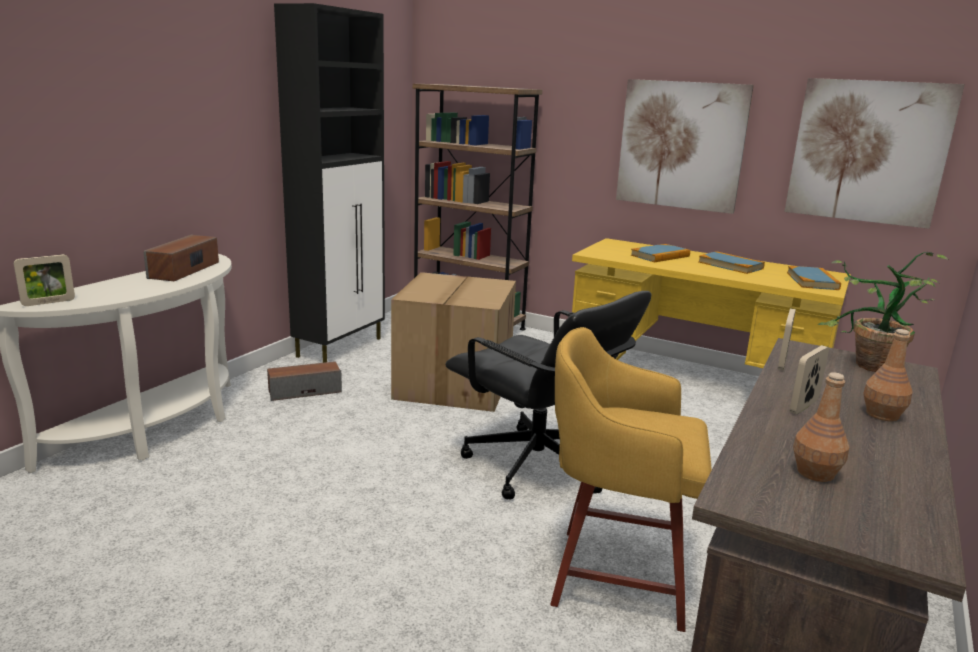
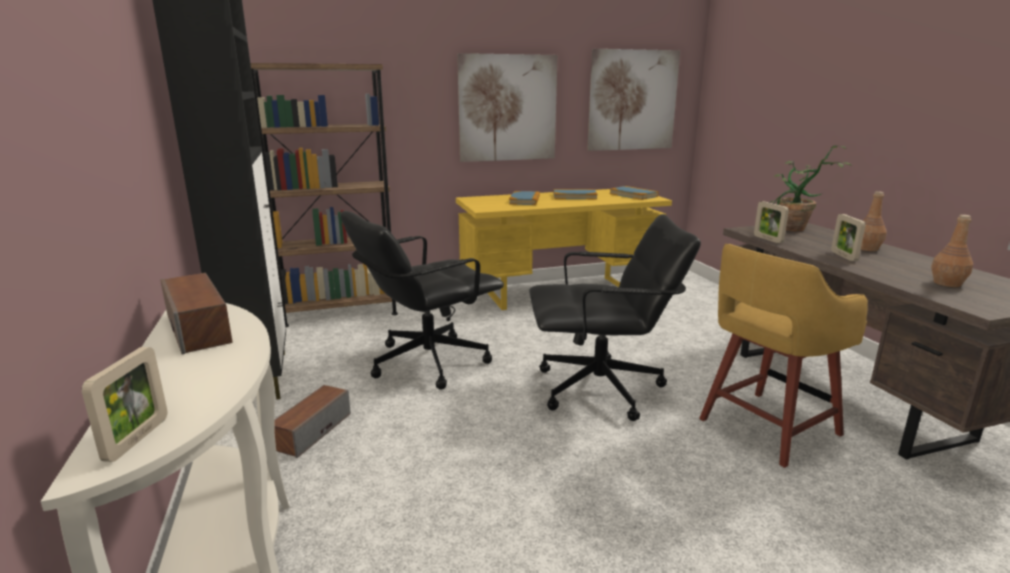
camera: 45 degrees left, 0 degrees up
(453, 384) = (427, 362): cardboard box -> black office chair

